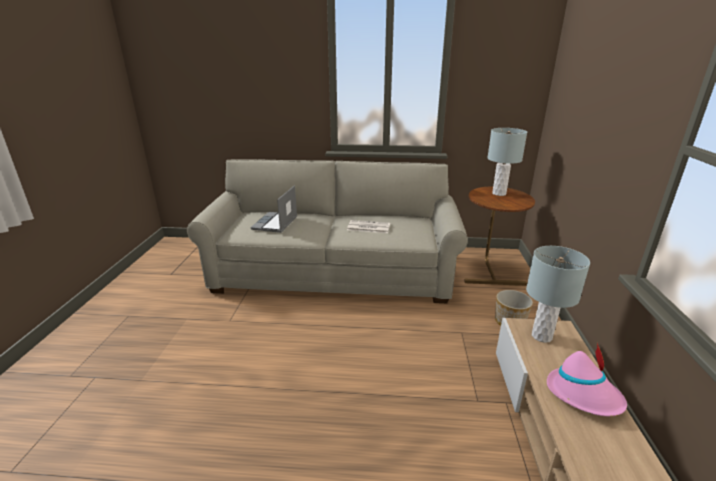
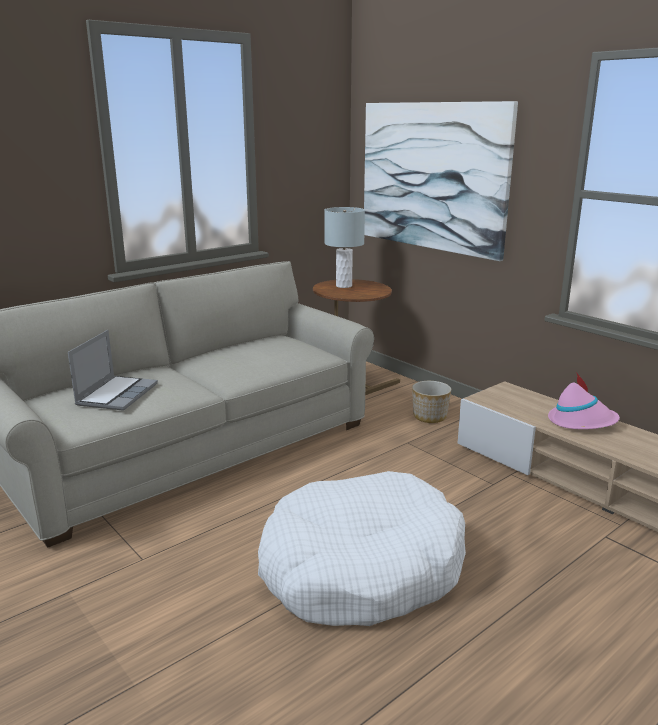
camera: 45 degrees left, 5 degrees down
(275, 223) = (117, 394): laptop -> laptop turned 135 degrees counterclockwise
(303, 397) = (361, 568): none -> white dog bed
(368, 227) = (245, 360): newspaper -> none
(541, 336) = (505, 399): grey table lamp -> none
(587, 110) = (432, 176): none -> picture

